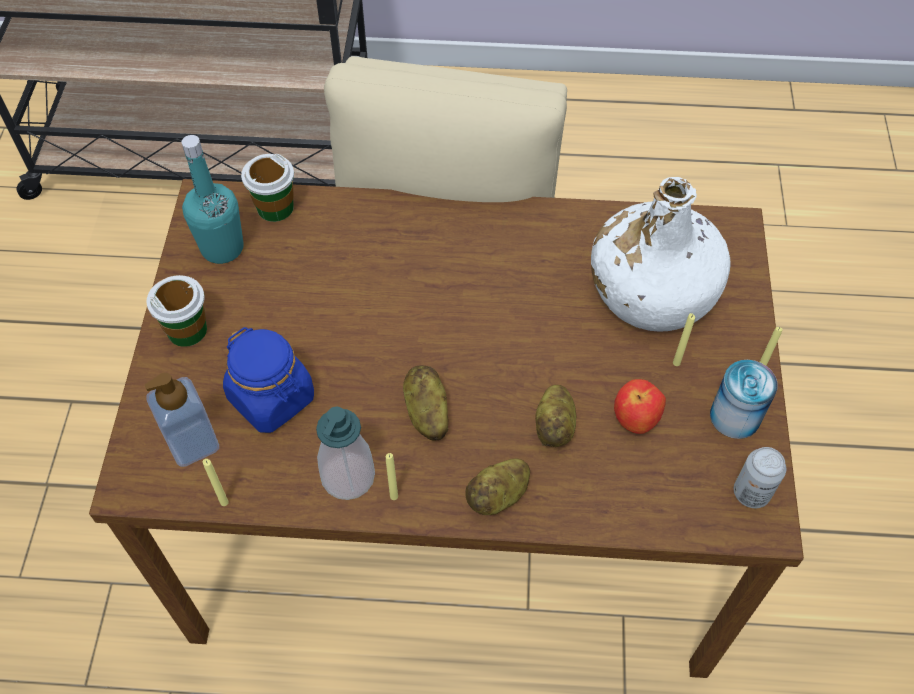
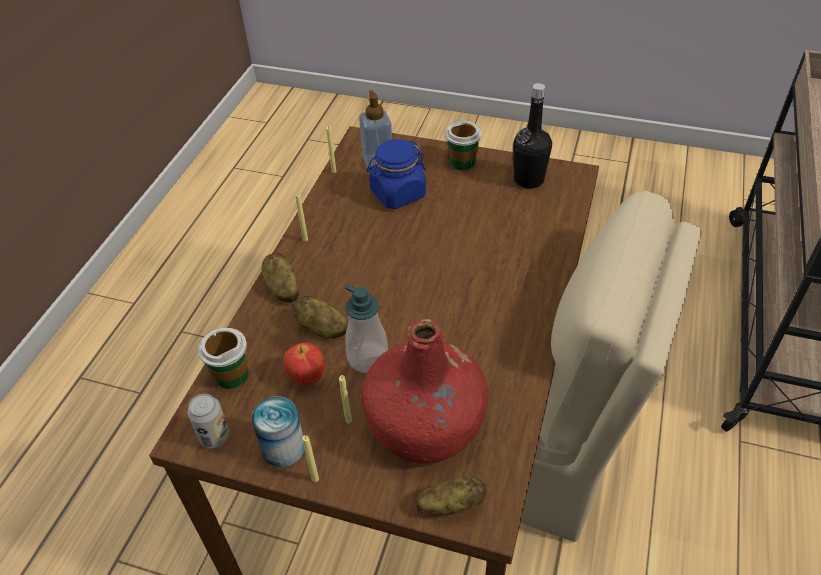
camera: 105 degrees right, 10 degrees down
(222, 248) = (528, 179): turquoise bottle -> black bottle
(275, 207) = (563, 206): cup -> cup (231, 375)
(348, 477) = (328, 221): soap dispenser -> soap dispenser (368, 358)
(426, 413) = (359, 262): potato -> potato (451, 505)
(652, 291) = (426, 423): white bottle -> red bottle

